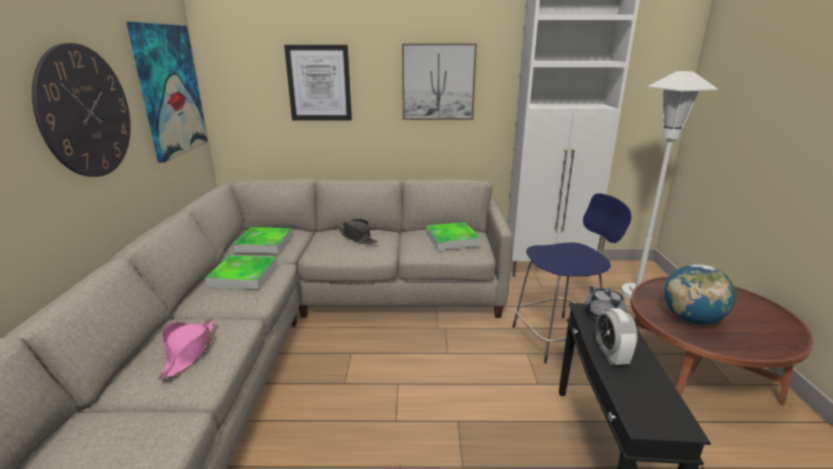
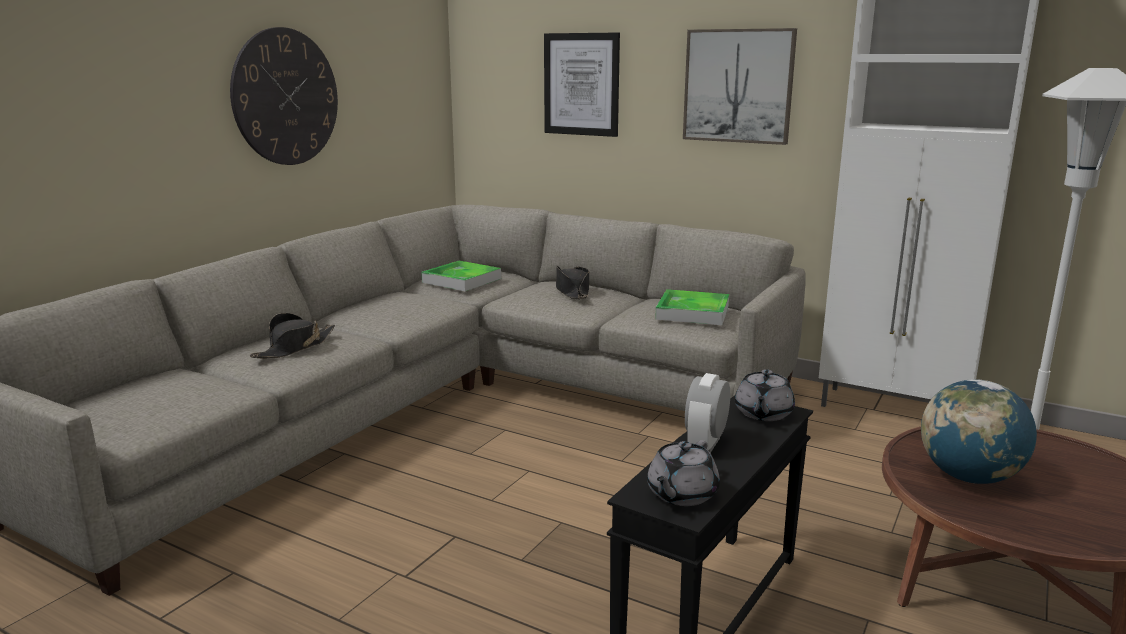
camera: 30 degrees right, 5 degrees down
(170, 90) = (402, 86): picture -> none
(189, 352) = (294, 348): pink hat -> black hat
(243, 275) = (407, 303): tray -> none
(557, 337) = (803, 487): blue stool -> none
(658, 410) = (681, 494): none -> grey teapot

